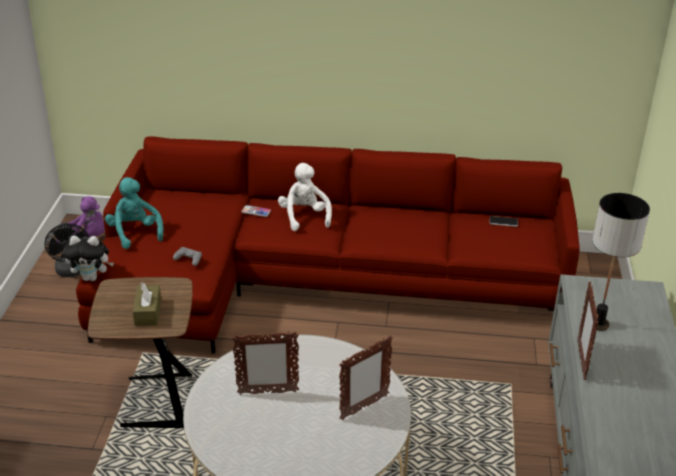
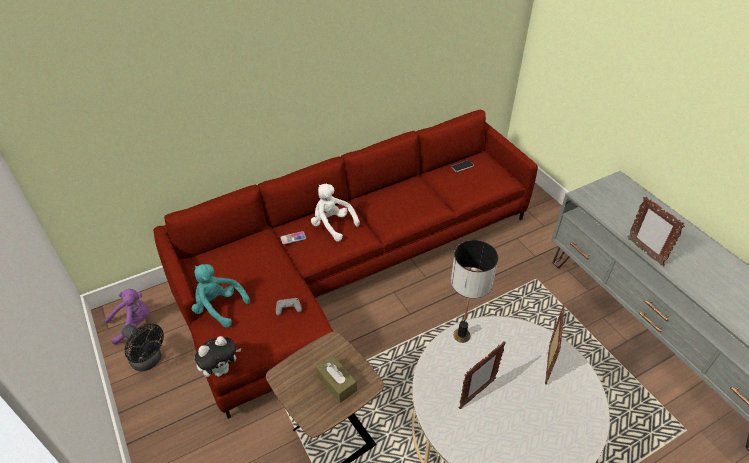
camera: 35 degrees left, 10 degrees up
(599, 324) = (624, 219): table lamp -> table lamp (462, 335)

